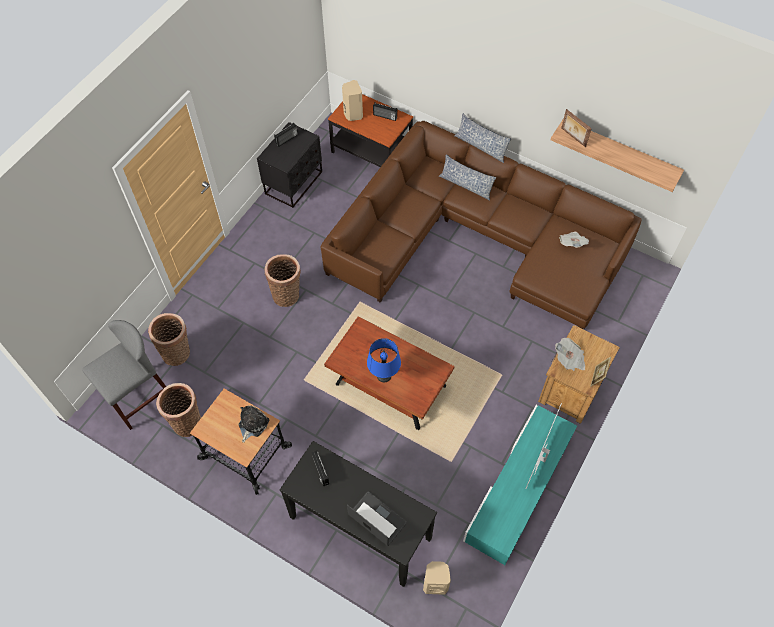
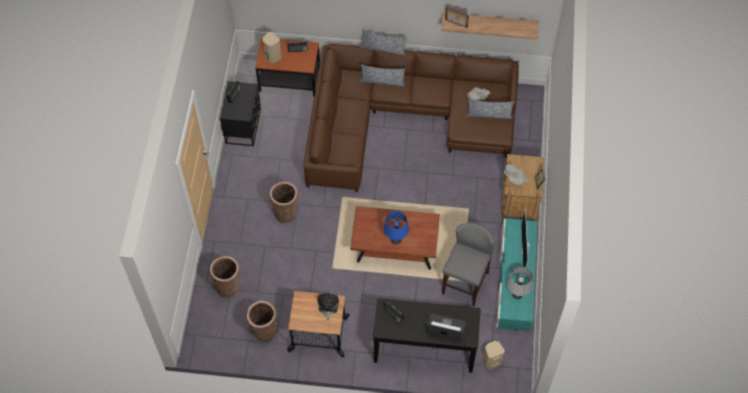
camera: 25 degrees left, 0 degrees up
(139, 398) = (220, 329): grey stool -> grey stool (465, 283)
(505, 511) = (517, 294): none -> grey table lamp
(576, 270) = (488, 115): none -> pillow

